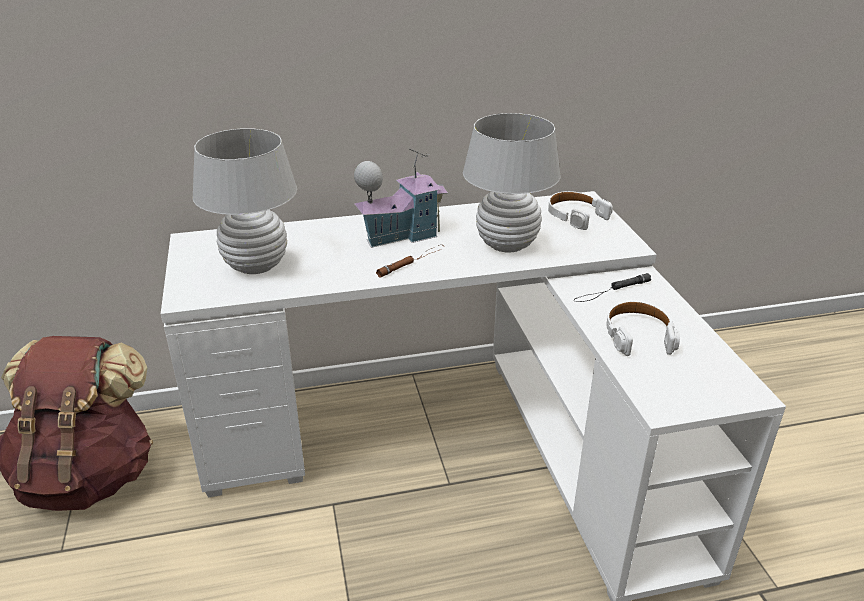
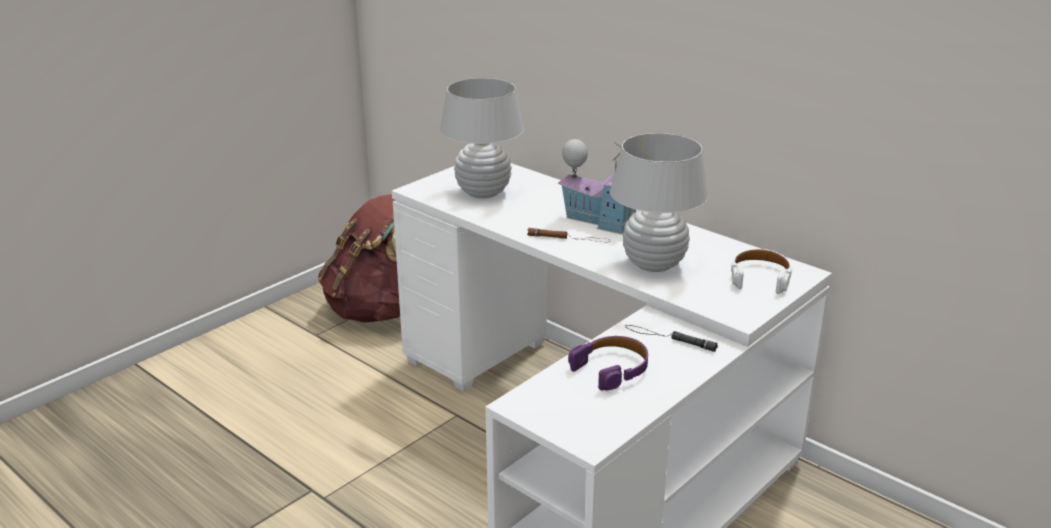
camera: 55 degrees right, 5 degrees down
(638, 335) = (612, 369): white headphones -> purple headphones

